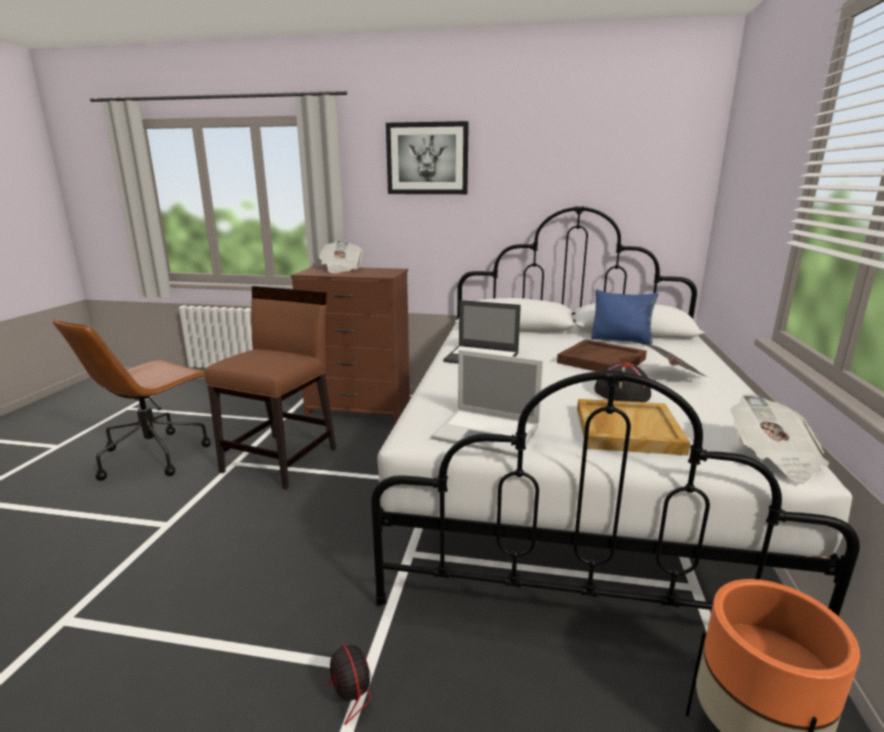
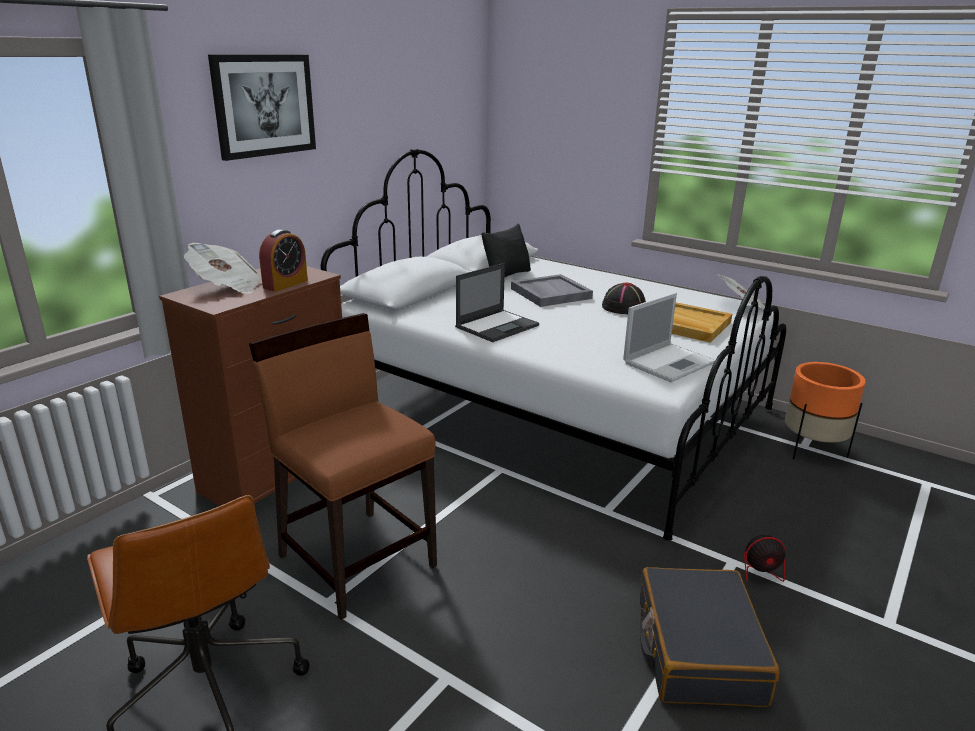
camera: 65 degrees left, 5 degrees up
(207, 657) = (697, 650): none -> black suitcase
(358, 274) = (285, 284): none -> alarm clock
(601, 360) = (550, 293): brown tray -> grey tray
(621, 340) = (507, 274): blue pillow -> black pillow
(674, 376) = (604, 286): newspaper -> none

